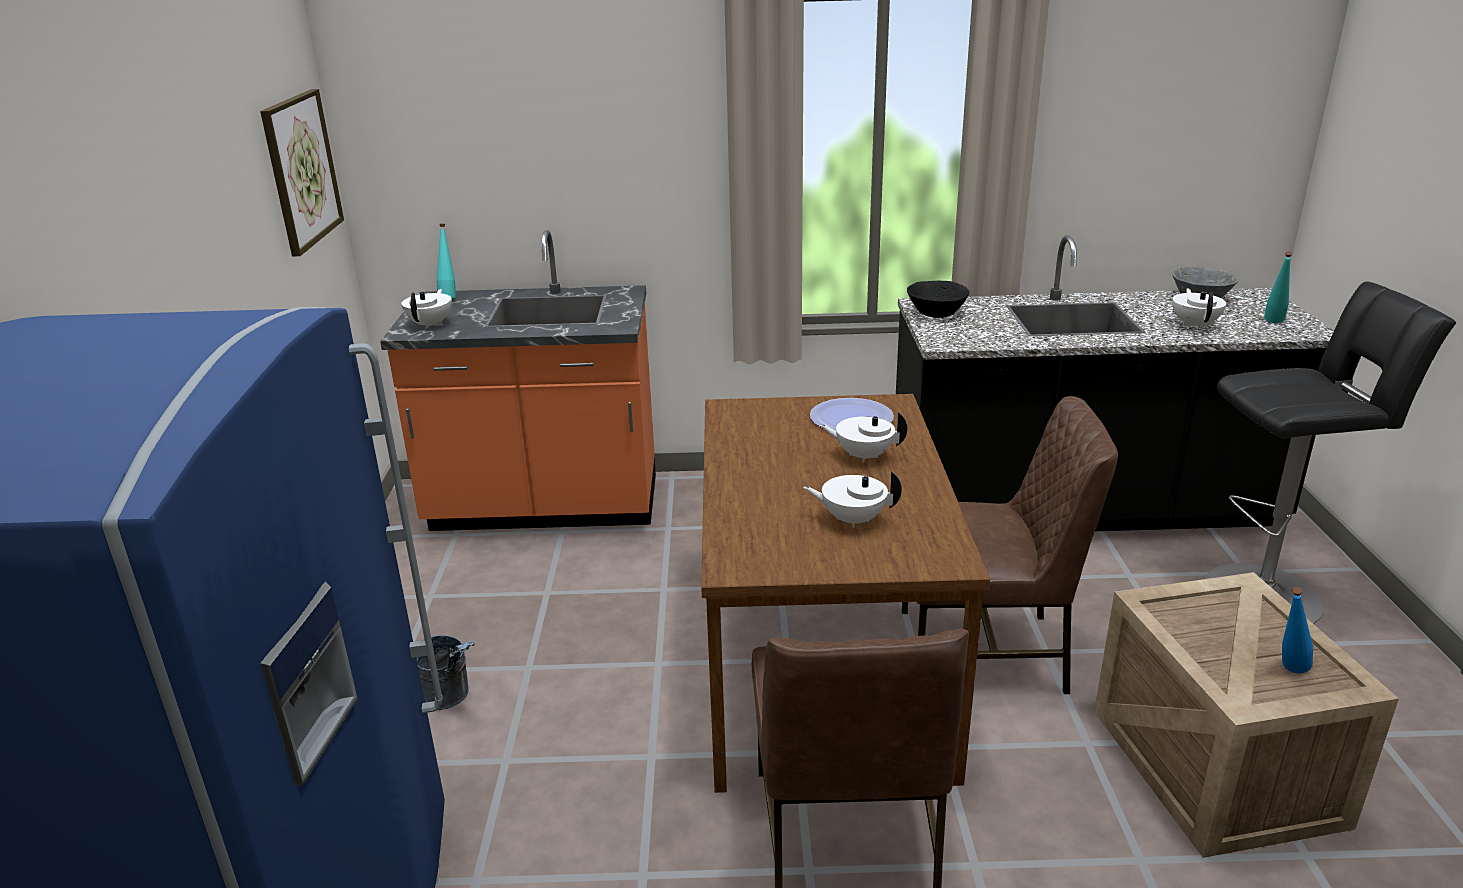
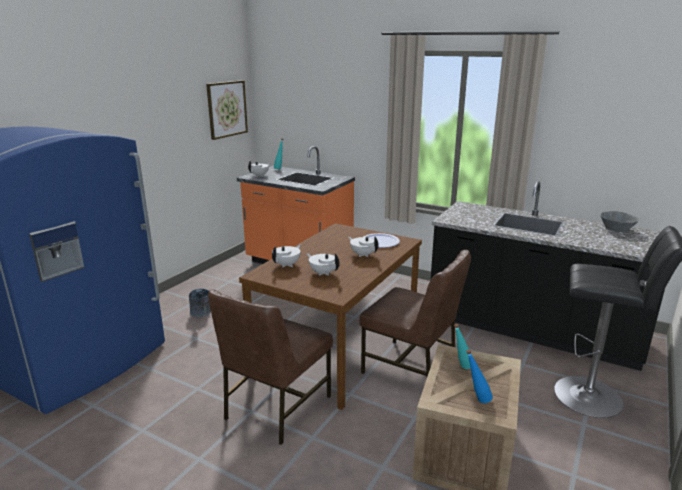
camera: 30 degrees right, 5 degrees down
(936, 313) = (464, 209): black bowl -> none
(1194, 325) = (590, 238): white teapot -> white teapot (287, 265)
(1273, 323) = (639, 247): turquoise bottle -> turquoise bottle (461, 368)

